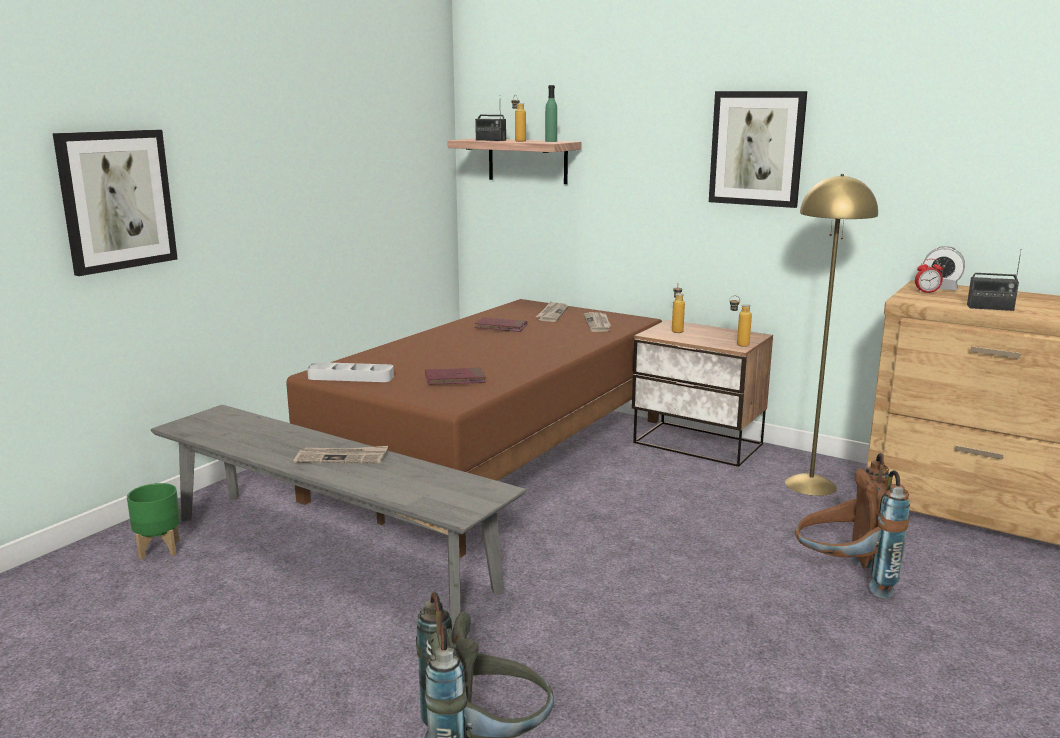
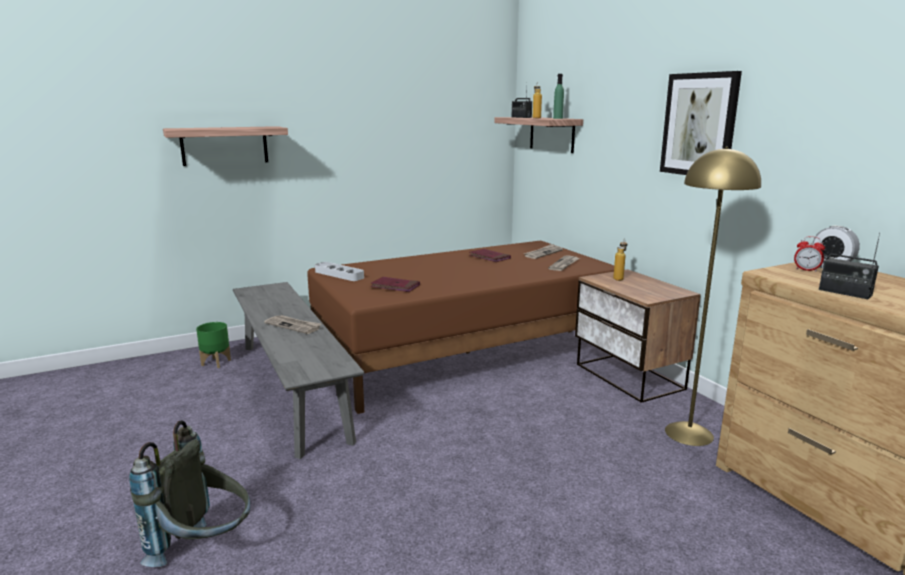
camera: 30 degrees right, 0 degrees up
(116, 200) = (224, 145): picture -> shelf
(737, 344) = (652, 296): bottle -> none
(843, 579) = (617, 520): brown backpack -> none

